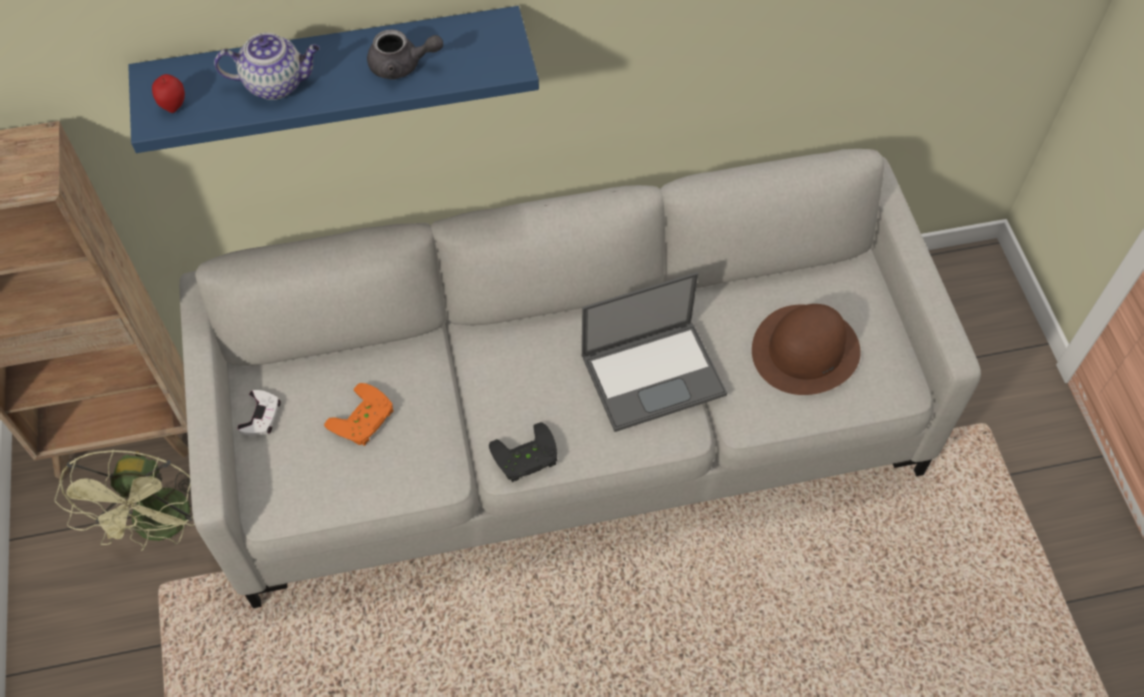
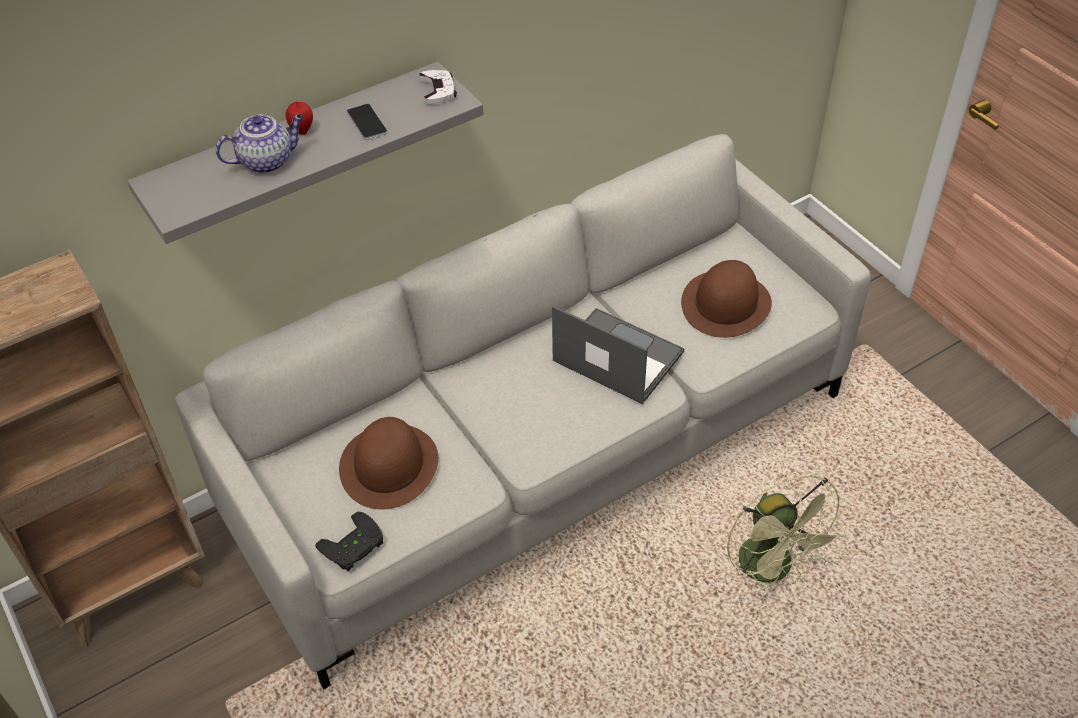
camera: 20 degrees left, 10 degrees down
(162, 528) = (205, 653): green fan -> green fan (773, 570)
(174, 106) = (186, 198): apple -> apple (302, 130)
(261, 416) = (294, 492): white game controller -> white game controller (438, 90)
(334, 68) = (297, 150): blue shelf -> grey shelf
(364, 420) = (389, 466): orange game controller -> brown hat
(402, 66) = (367, 123): grey teapot -> phone
(526, 459) = (543, 451): black game controller -> black game controller (354, 547)
(654, 374) = (616, 356): laptop -> laptop turned 105 degrees counterclockwise

